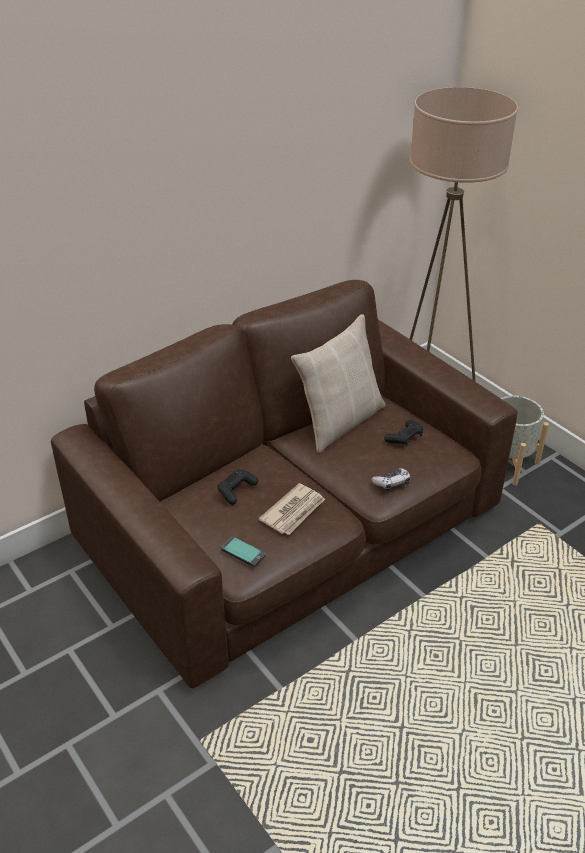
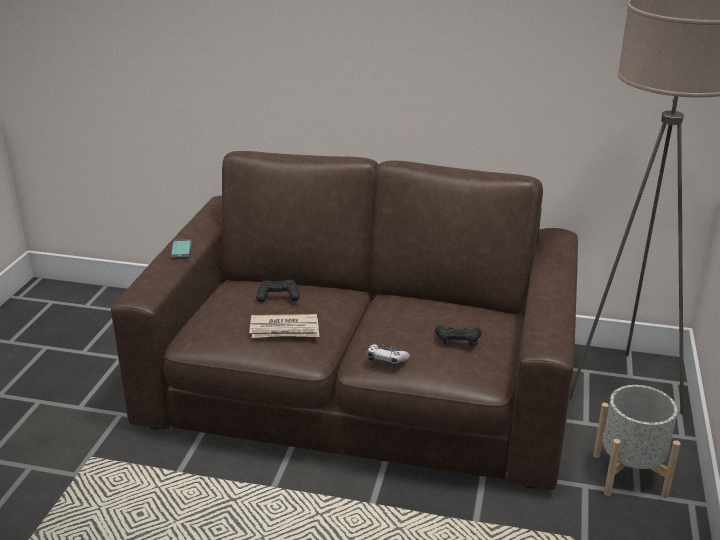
camera: 50 degrees right, 10 degrees down
(243, 552) = (211, 329): phone -> phone (181, 250)
(340, 422) = (438, 306): beige pillow -> none

